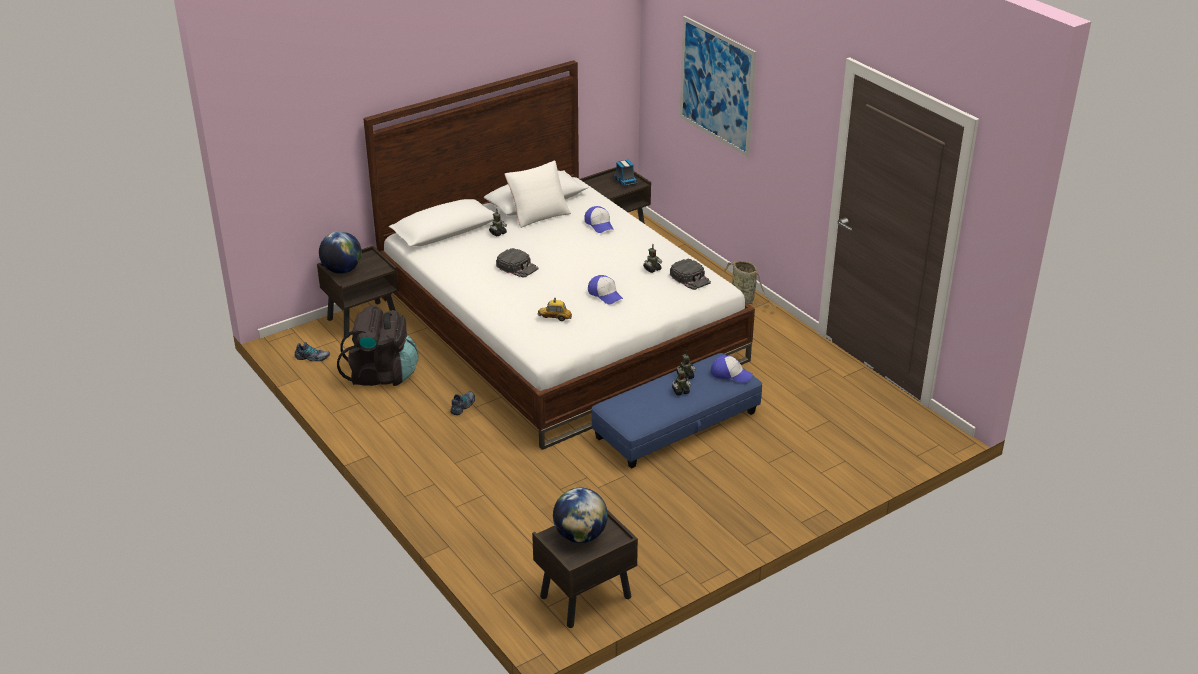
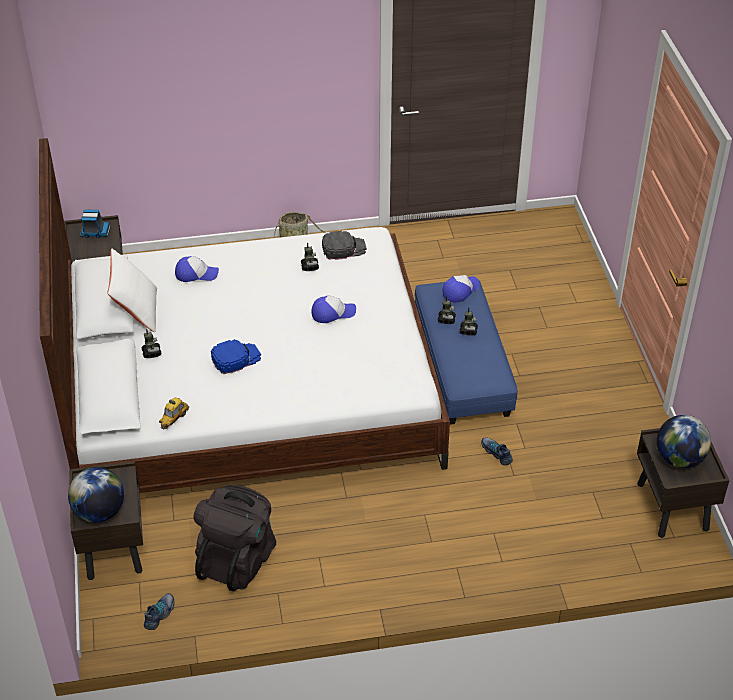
camera: 65 degrees left, 10 degrees up
(463, 406) = (338, 506): shoe -> shoe (497, 453)
(517, 267) = (236, 358): black cap -> blue cap
(554, 318) = (355, 360): toy car -> toy car (174, 419)
(716, 85) = (185, 71): picture -> none

